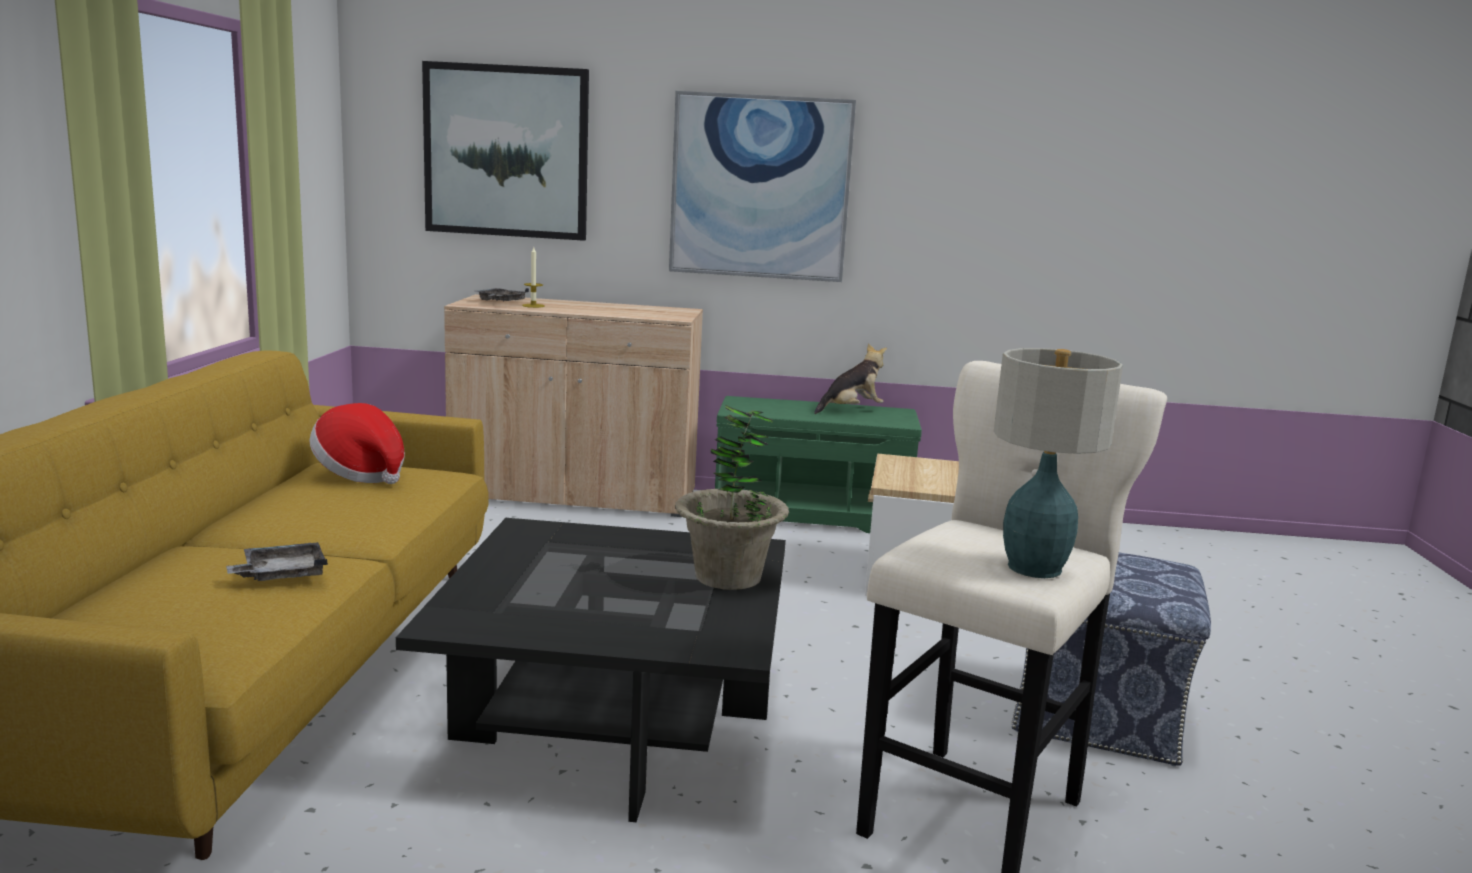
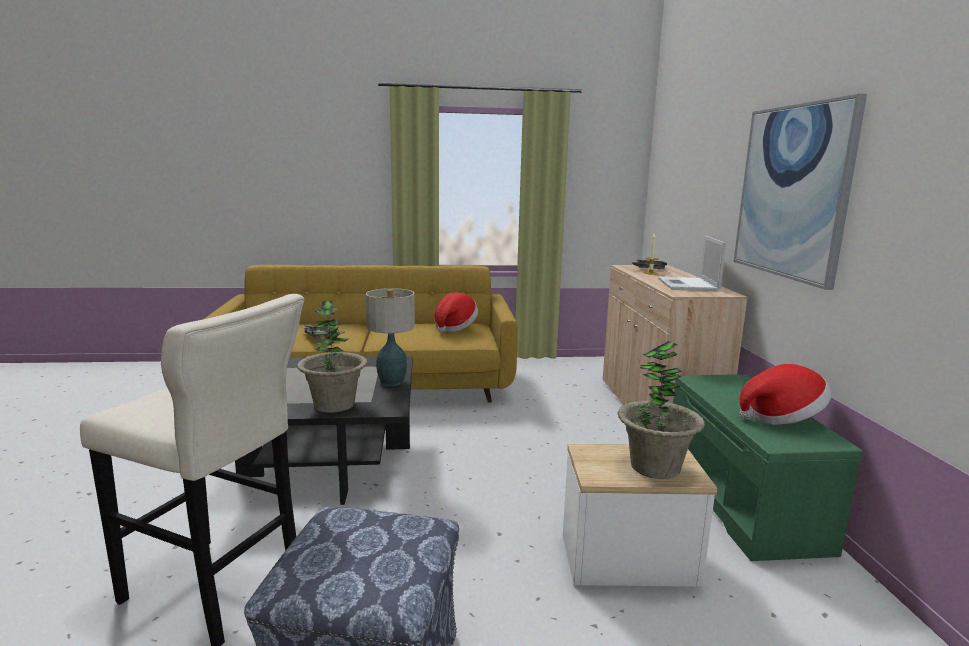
camera: 80 degrees right, 0 degrees up
(506, 152) = (689, 170): picture -> none
(627, 309) = (688, 285): none -> laptop
(851, 410) = (782, 418): plush toy -> hat
(925, 469) = (655, 467): none -> potted plant
(1033, 568) = (140, 409): table lamp -> table lamp (392, 382)

